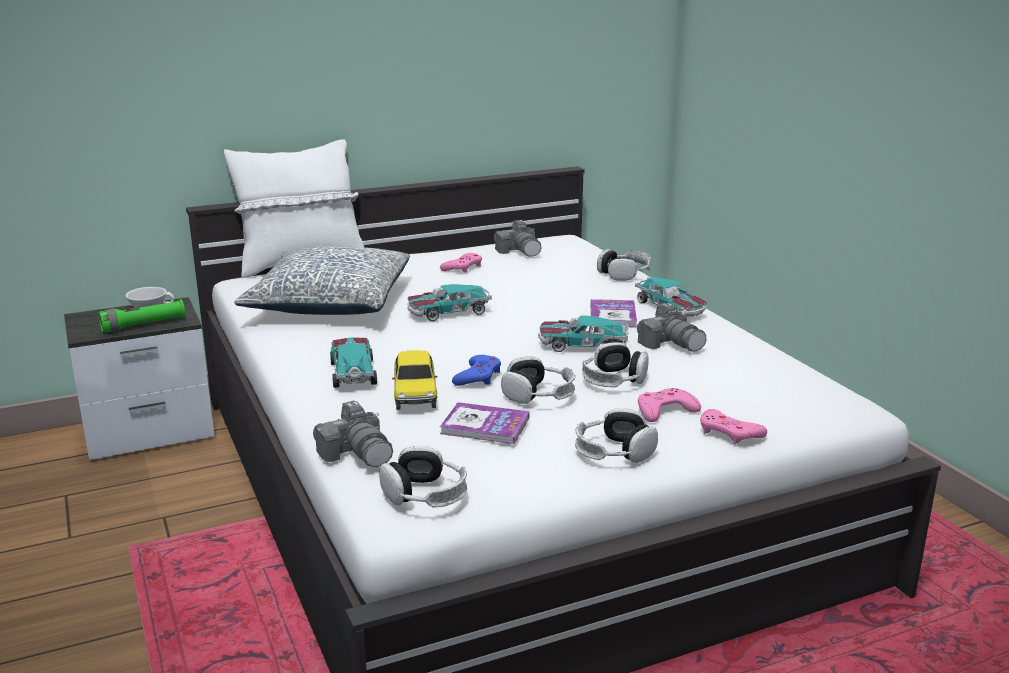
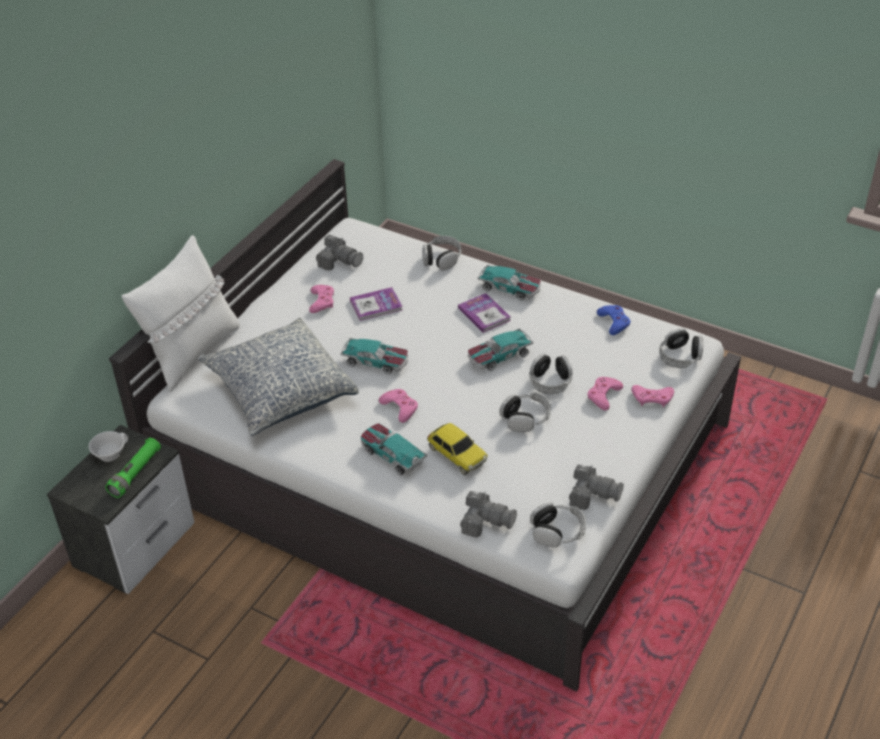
camera: 35 degrees left, 20 degrees up
(417, 345) = (400, 407): none -> pink game controller
(448, 312) = (376, 361): toy car -> toy car turned 105 degrees counterclockwise
(478, 376) = (474, 419): blue game controller -> blue game controller (614, 322)
(485, 426) = (528, 462): book -> book (376, 305)
(614, 452) = (612, 445): headphones -> headphones (680, 356)
(671, 343) = (547, 328): camera -> camera (592, 494)

